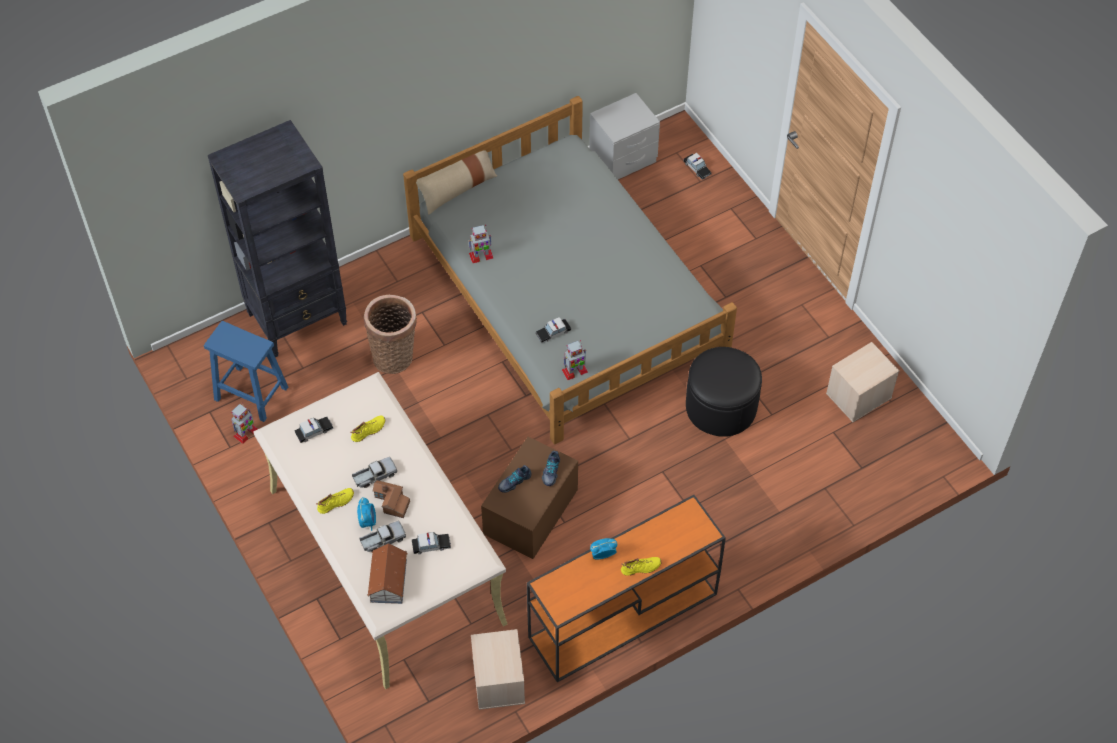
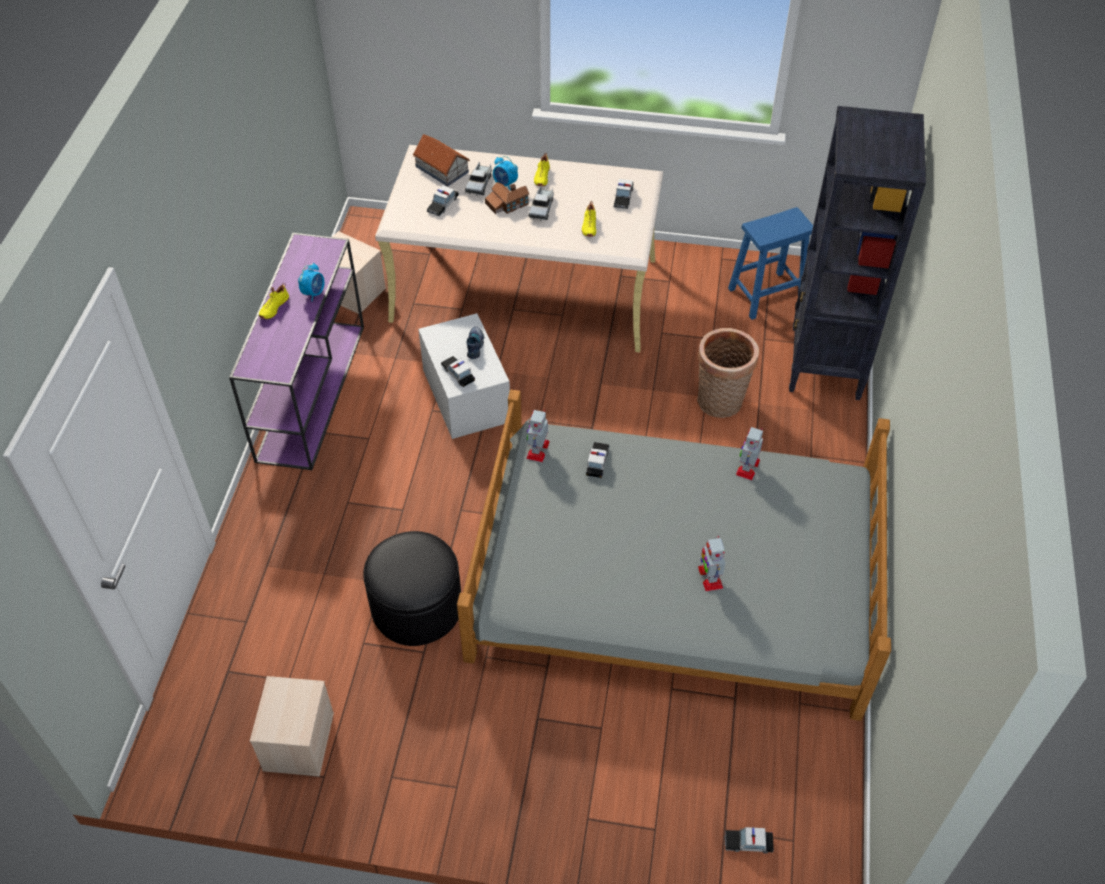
camera: 130 degrees right, 5 degrees down
(245, 433) = (727, 273): toy robot -> toy robot (710, 577)
(457, 189) = (861, 507): beige pillow -> none
(530, 511) = (466, 396): brown storage box -> white storage box
(551, 471) = (458, 373): shoe -> toy car
(621, 617) = (311, 390): orange console table -> purple console table
(622, 159) = (827, 771): grey nightstand -> none

